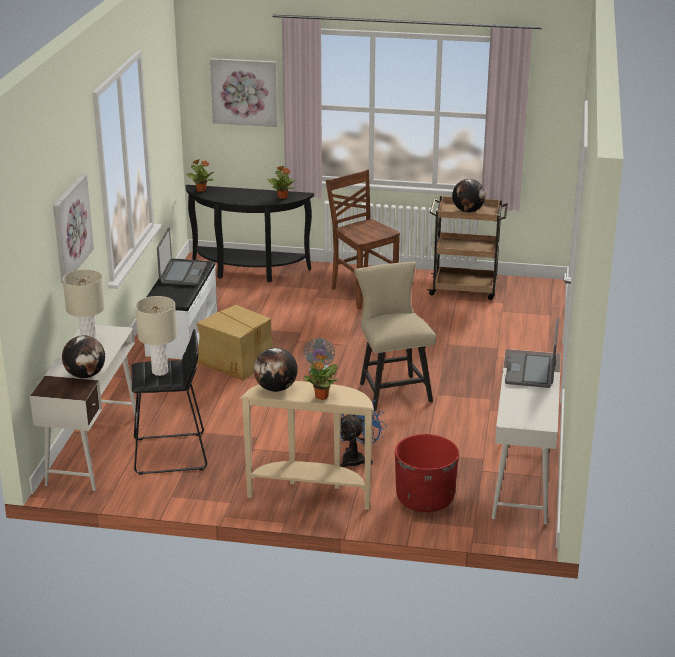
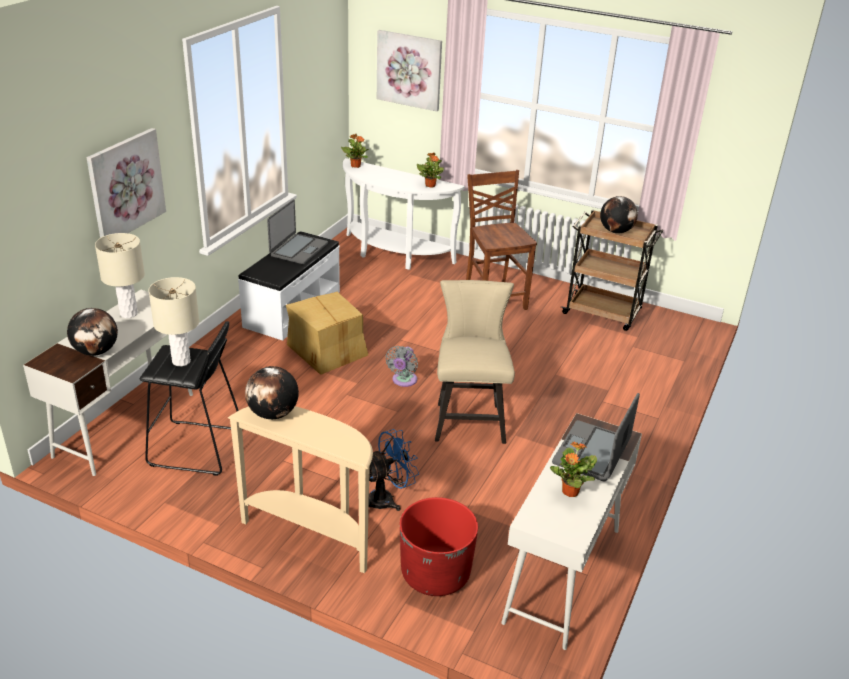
camera: 15 degrees right, 5 degrees up
(248, 271) = (393, 255): black console table -> white console table
(321, 397) = (316, 437): potted plant -> potted plant (569, 492)

